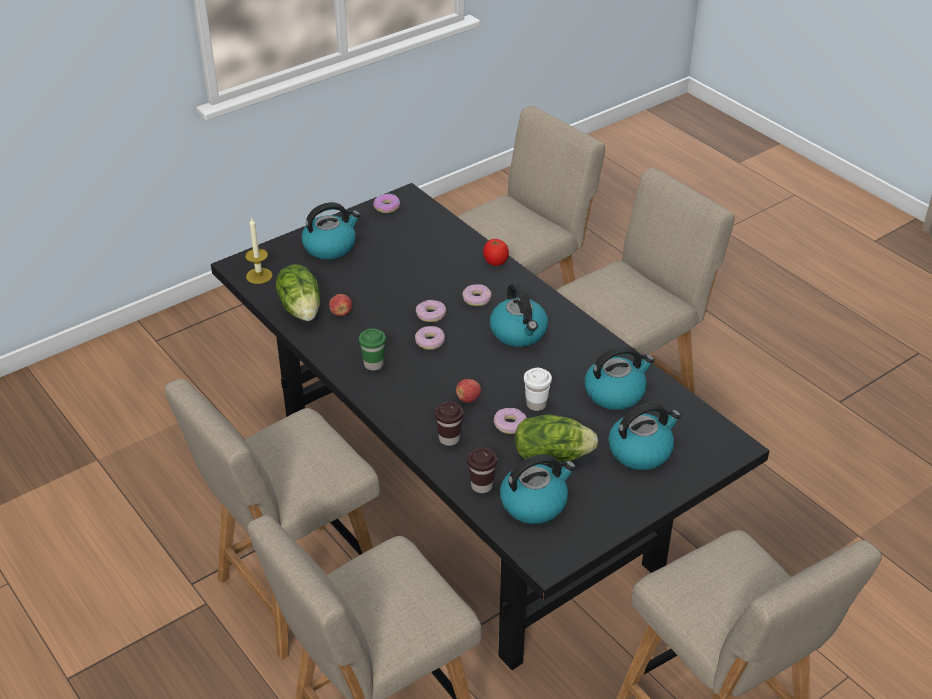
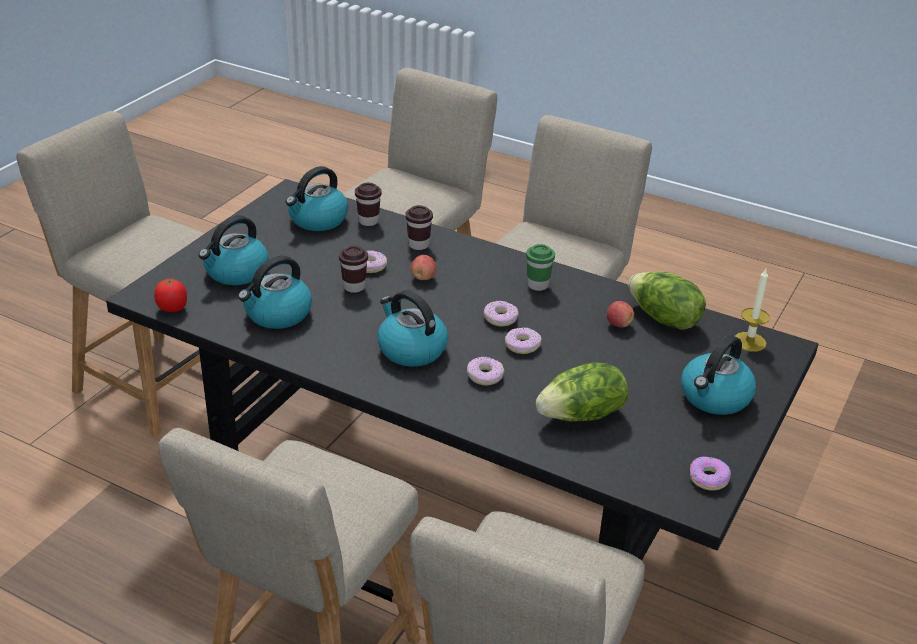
camera: 155 degrees right, 5 degrees down
(495, 262) = (496, 430): tomato -> tomato (173, 308)
(536, 404) = (354, 287): white cup -> brown cup
(551, 455) = (319, 252): lettuce -> lettuce (582, 415)

